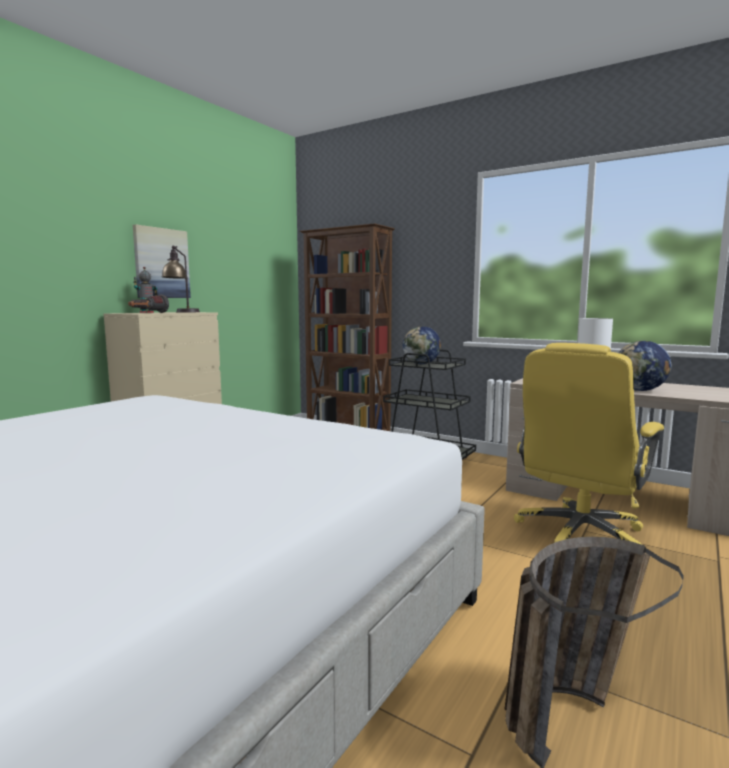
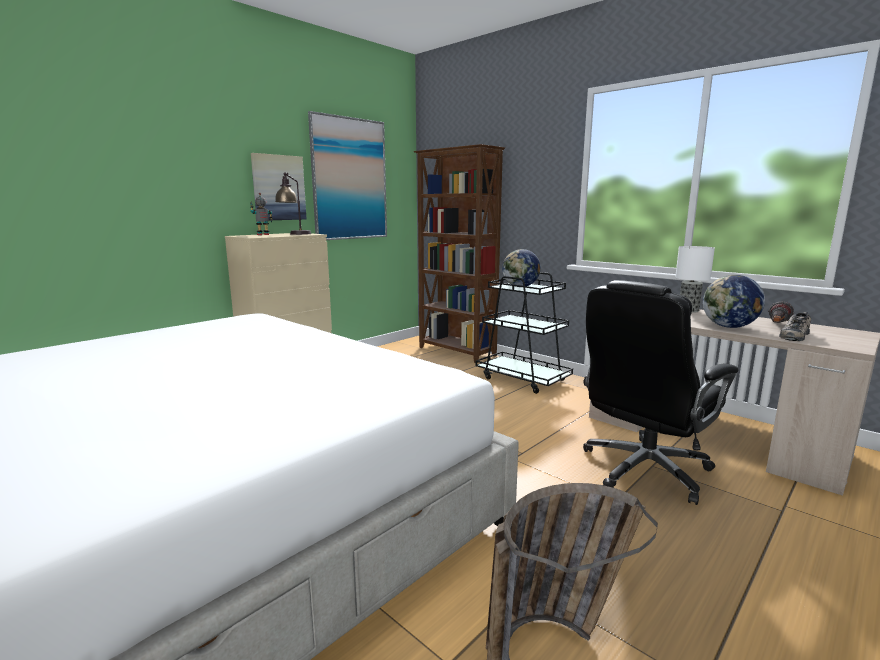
camera: 10 degrees right, 5 degrees up
(148, 313) = (260, 236): flashlight -> flashlight (777, 326)
(233, 258) = (349, 179): none -> picture
(579, 535) = (644, 470): yellow office chair -> black office chair
(700, 394) = (793, 335): none -> shoe

